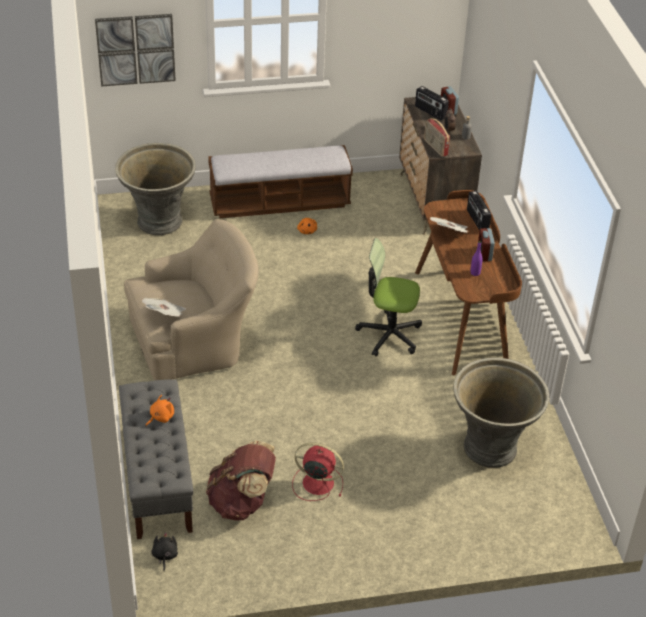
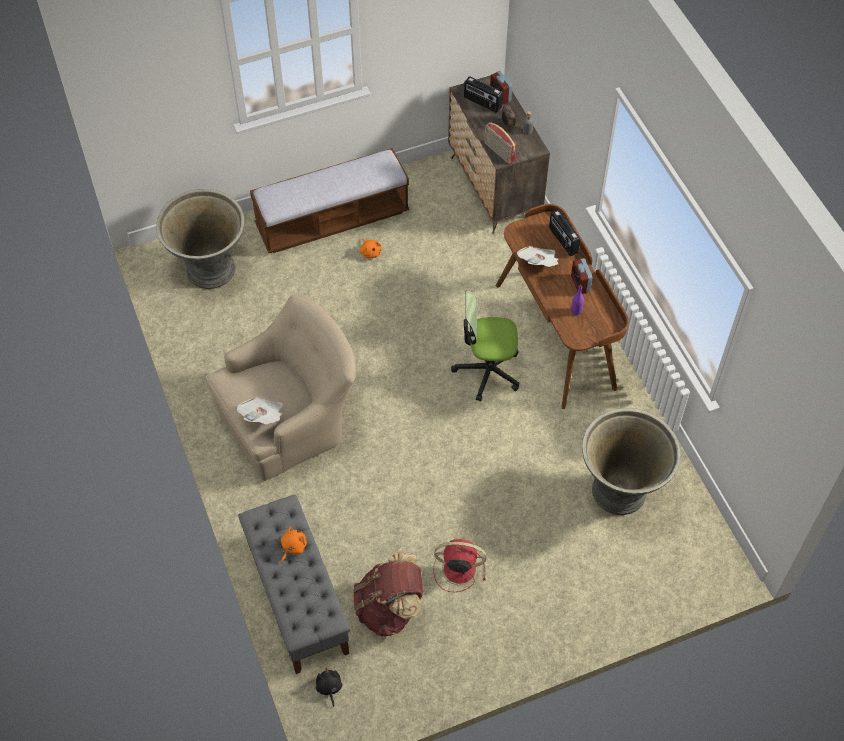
camera: 10 degrees left, 15 degrees up
(135, 49) = (155, 104): picture -> none

